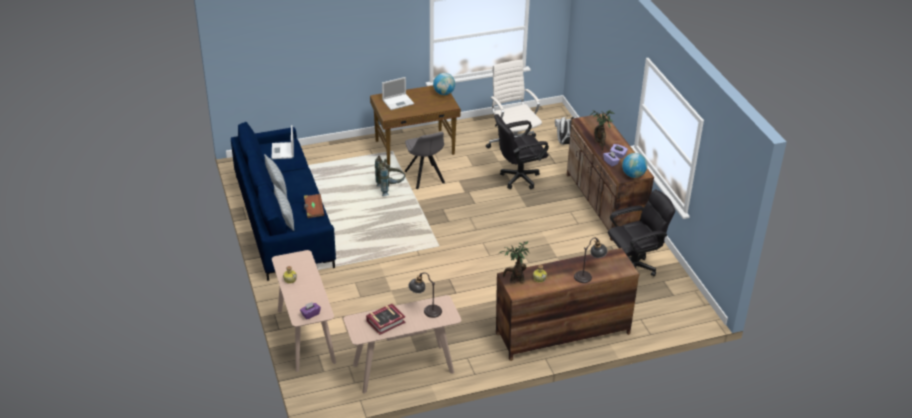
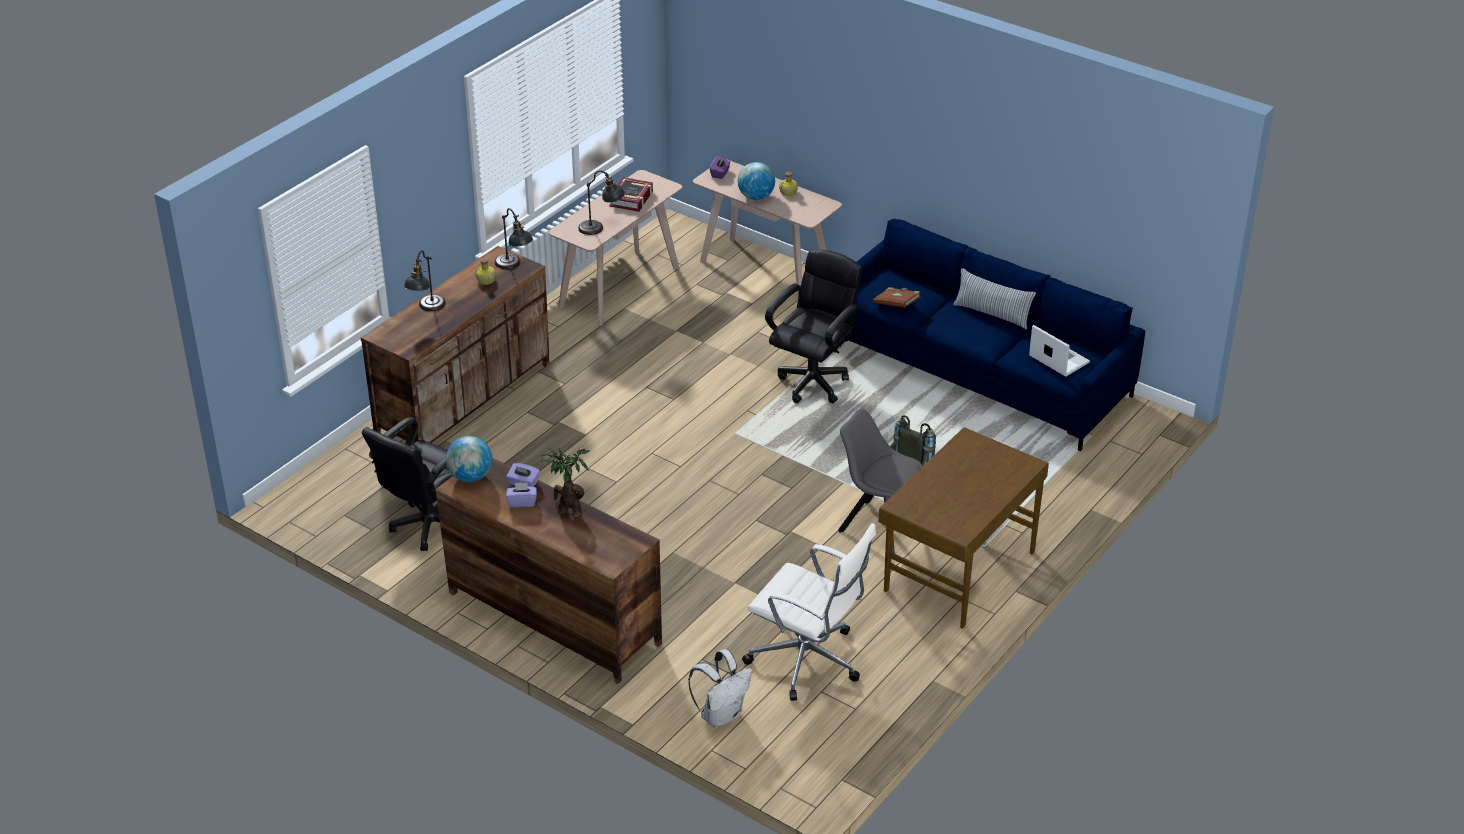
camera: 145 degrees right, 0 degrees up
(284, 216) = (920, 283): pillow -> none
(398, 102) = (988, 471): laptop -> none
(444, 93) = (941, 524): globe -> globe (756, 197)
(515, 280) = (515, 266): potted plant -> grey table lamp
(517, 180) = (732, 593): black office chair -> black office chair (814, 381)

